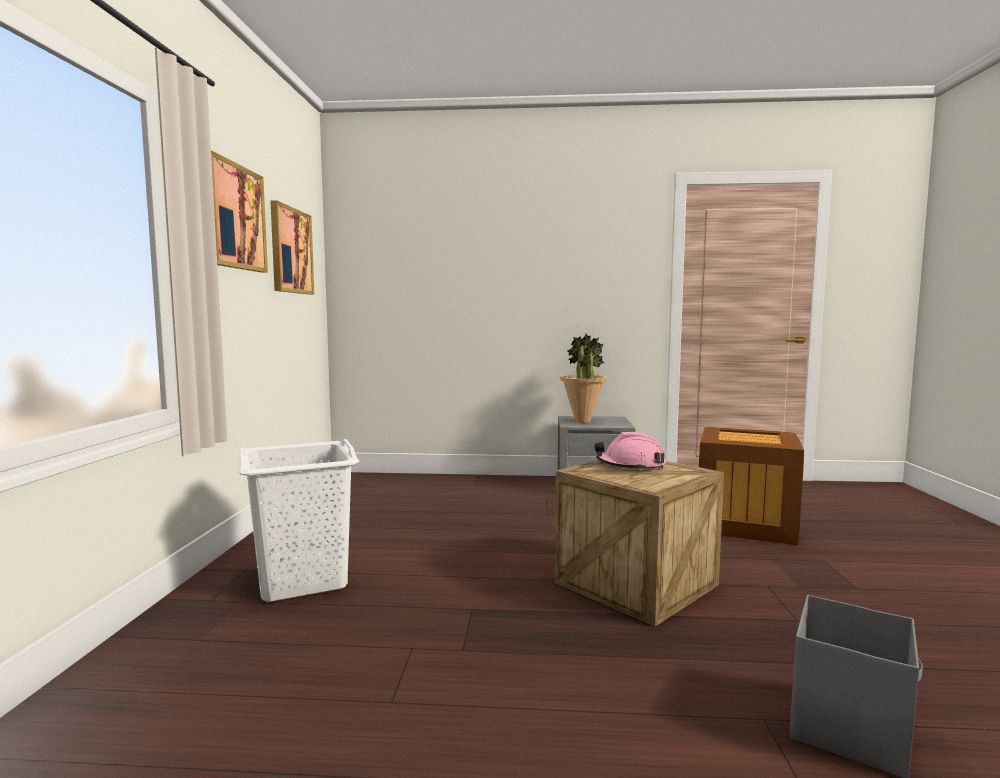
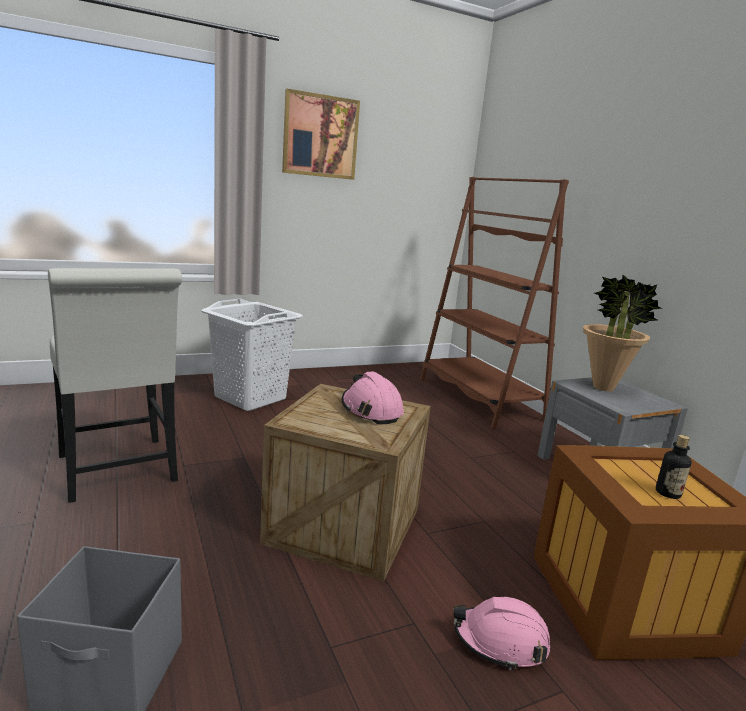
camera: 60 degrees right, 10 degrees up
(291, 251) = (405, 161): picture -> none
(439, 484) = (479, 399): none -> brown bookcase
(450, 702) = (119, 473): none -> white chair
(763, 439) = (668, 493): none -> bottle
(784, 564) = (500, 641): none -> pink hard hat

